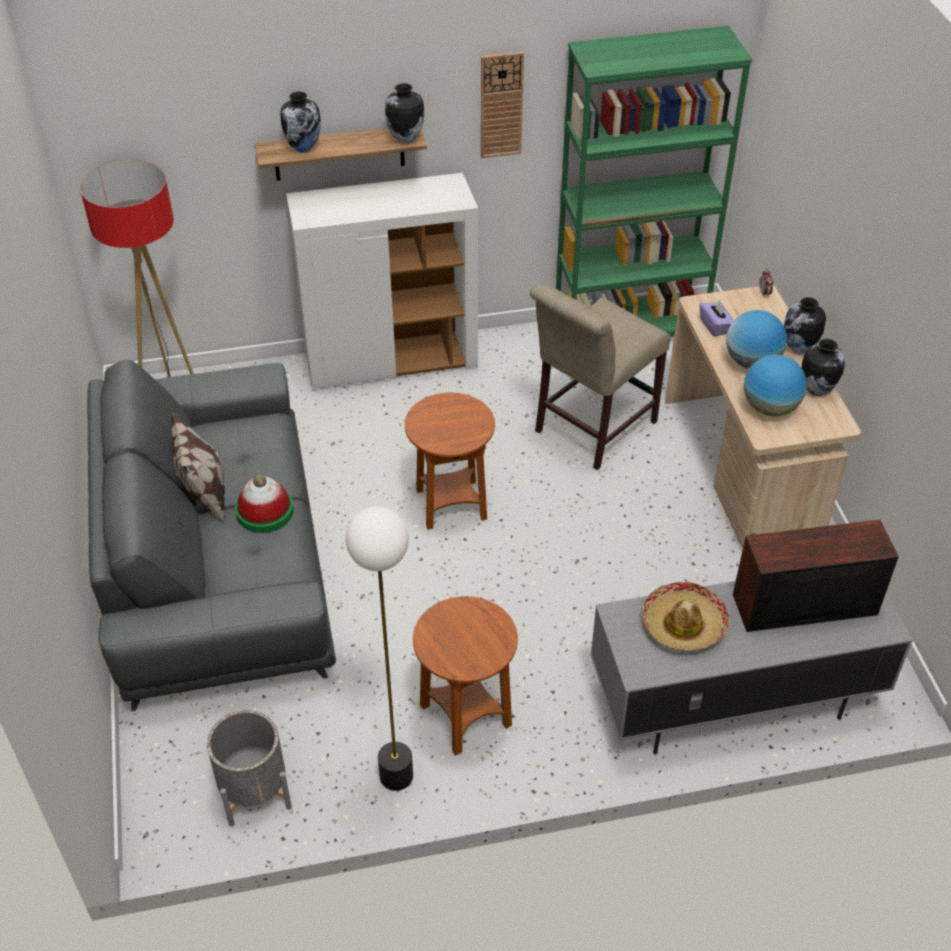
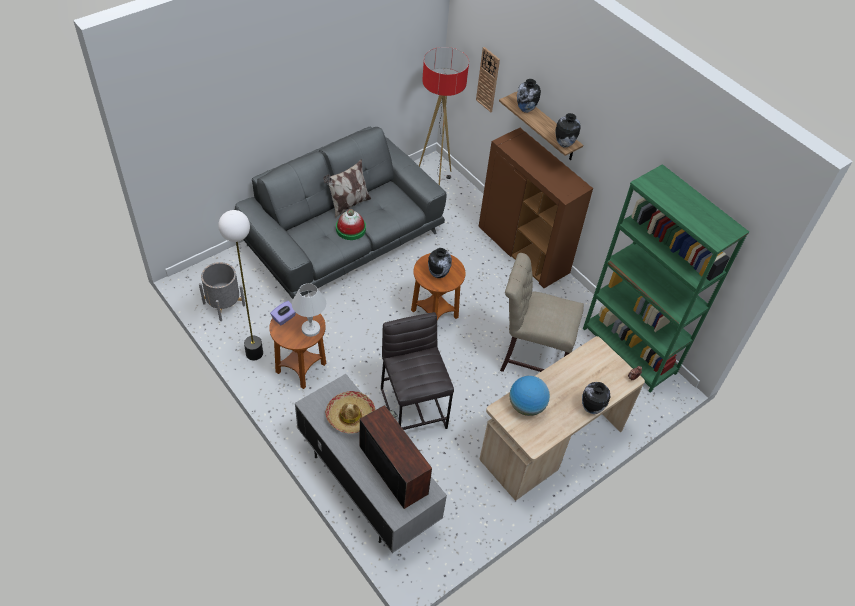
camera: 60 degrees right, 5 degrees up
(391, 361) = (523, 251): white cabinet -> brown cabinet
(480, 620) = (311, 328): none -> white table lamp
(501, 105) = (622, 169): wall clock -> wall clock (488, 80)
(616, 592) = (414, 407): none -> grey stool
(715, 326) = (582, 360): purple tissue box -> purple tissue box (284, 318)
(751, 362) = (561, 387): globe -> none
(816, 390) = (558, 426): vase -> vase (438, 274)

